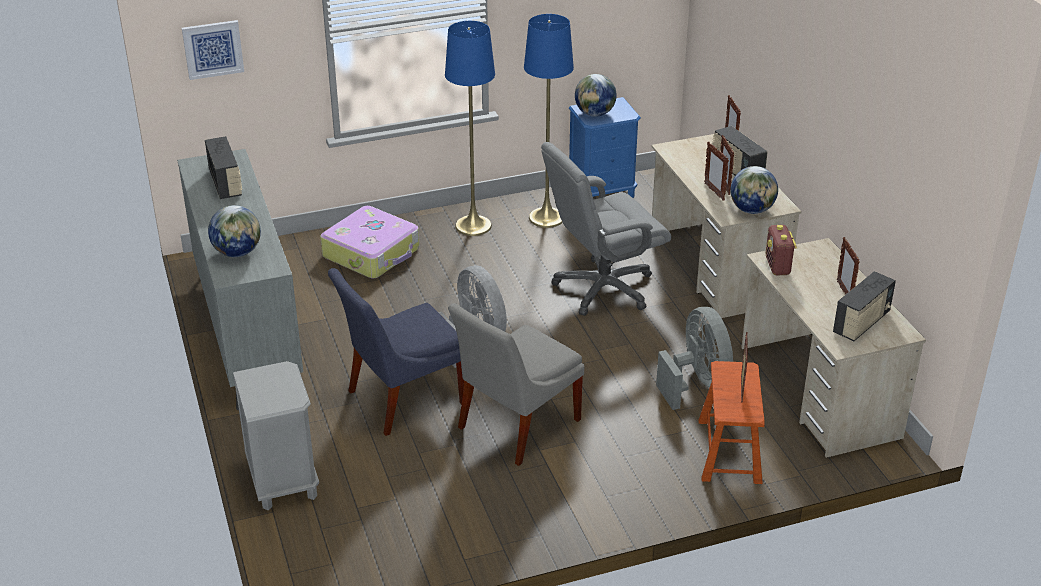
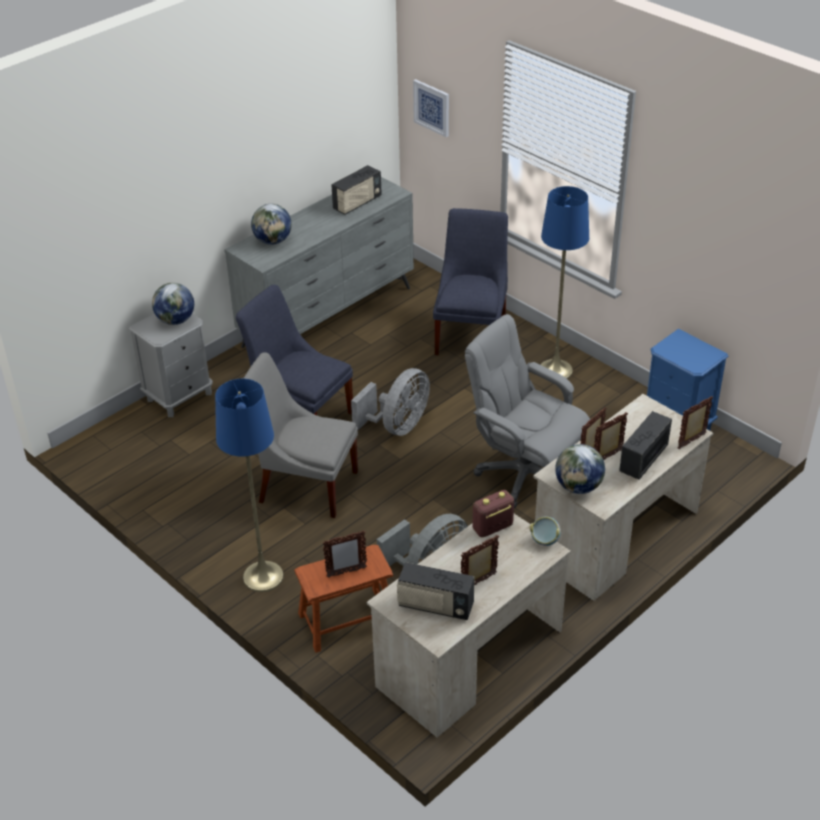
camera: 65 degrees right, 5 degrees up
(372, 253) = (471, 334): suitcase -> blue chair
(546, 217) = (604, 406): blue floor lamp -> blue floor lamp (263, 576)
(595, 114) = (677, 347): globe -> globe (175, 320)
(810, 246) = (544, 541): none -> bowl

